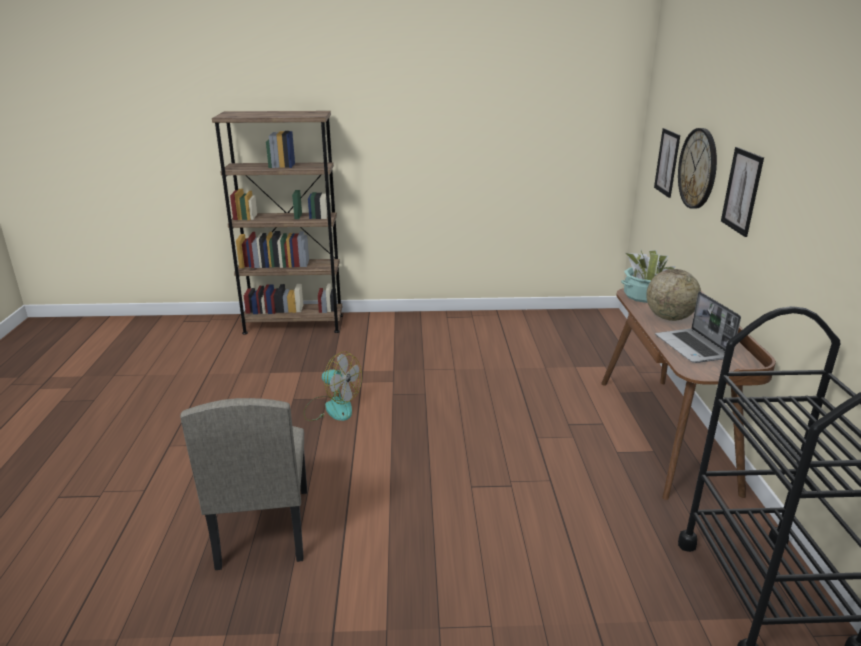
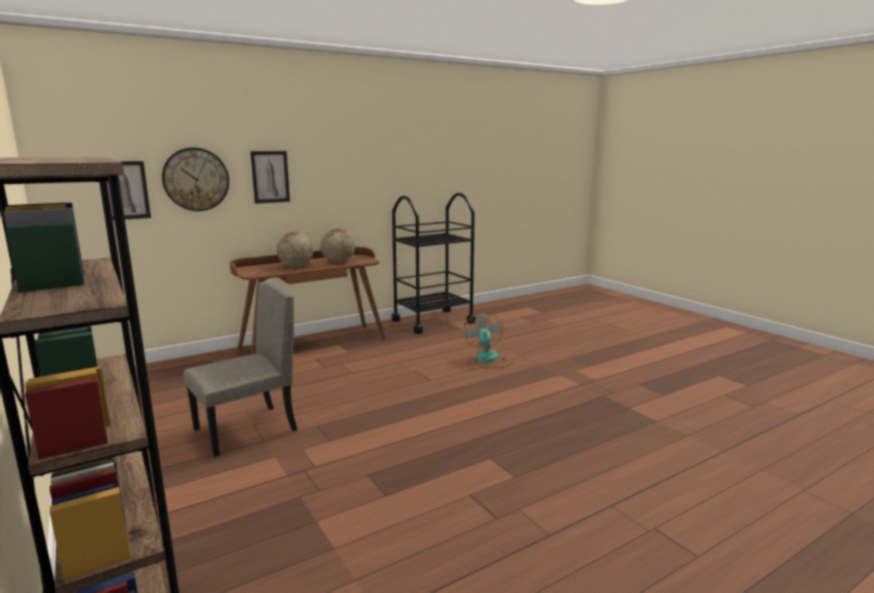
camera: 120 degrees left, 10 degrees down
(262, 527) = (558, 430): beige chair -> beige chair (246, 430)
(332, 408) = (382, 464): fan -> fan (488, 360)
(643, 296) = (258, 272): potted plant -> none
(693, 347) = (338, 262): laptop -> globe

